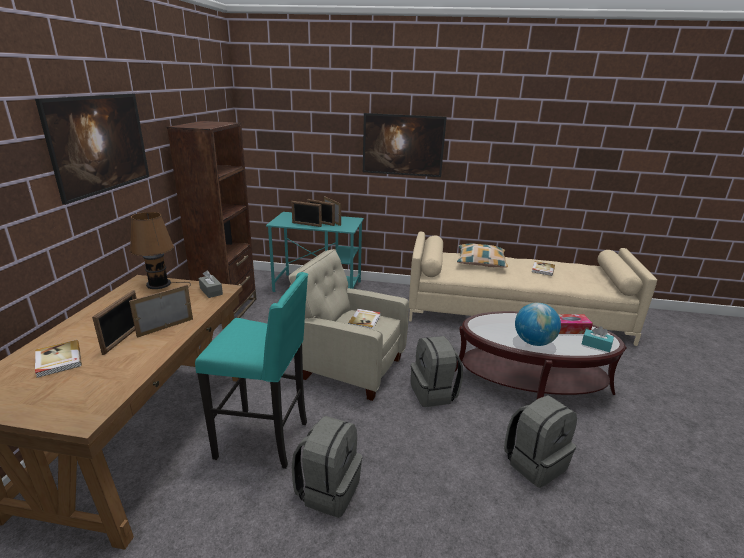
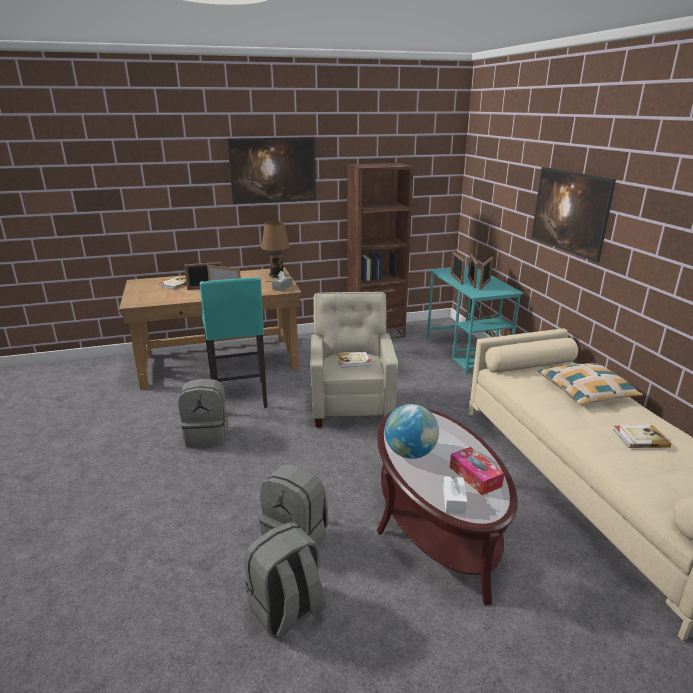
camera: 65 degrees right, 0 degrees up
(434, 393) = (354, 456): grey backpack -> grey backpack (287, 610)
(596, 345) = (454, 501): turquoise tissue box -> white tissue box

